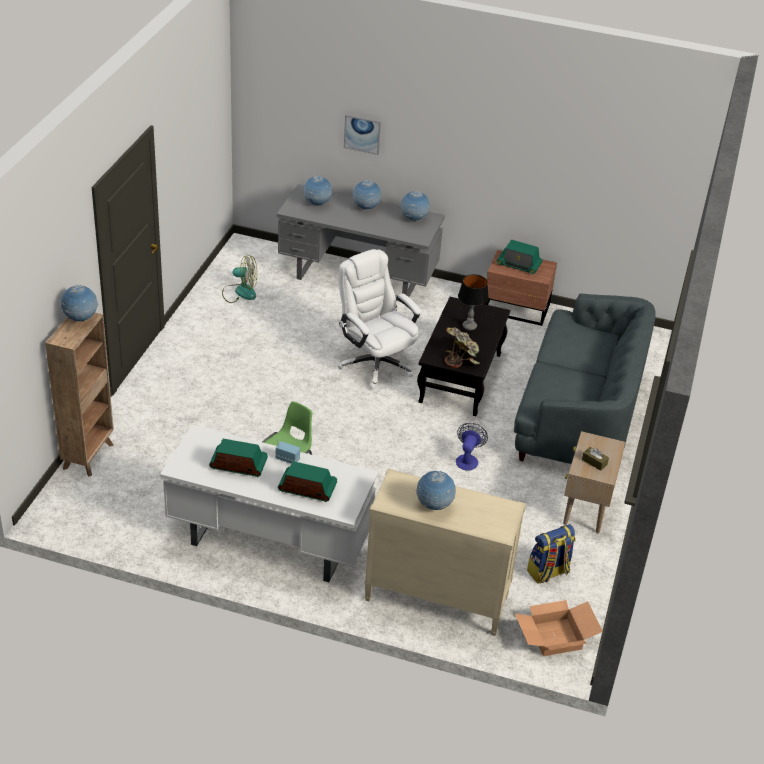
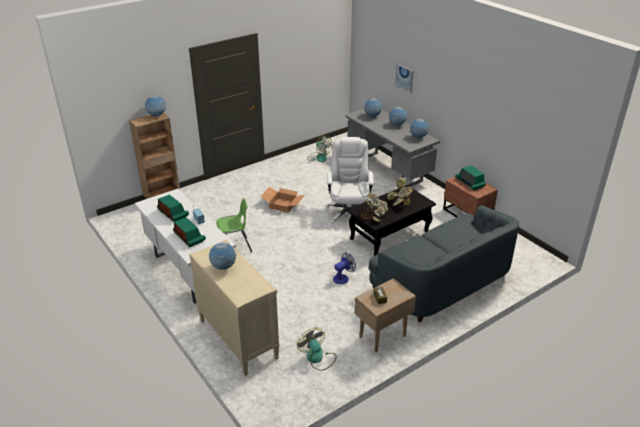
camera: 40 degrees right, 5 degrees down
(469, 326) = (399, 203): table lamp -> potted plant
(548, 572) = (318, 358): backpack -> fan
(555, 638) = (277, 396): cardboard box -> cardboard box (282, 205)

